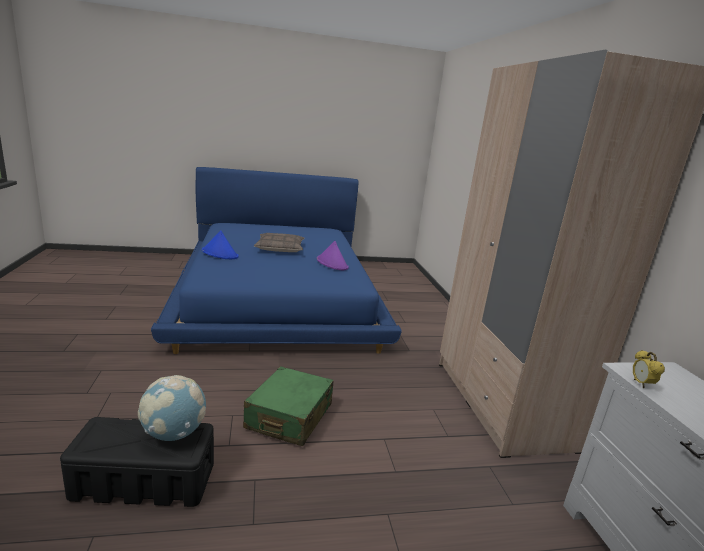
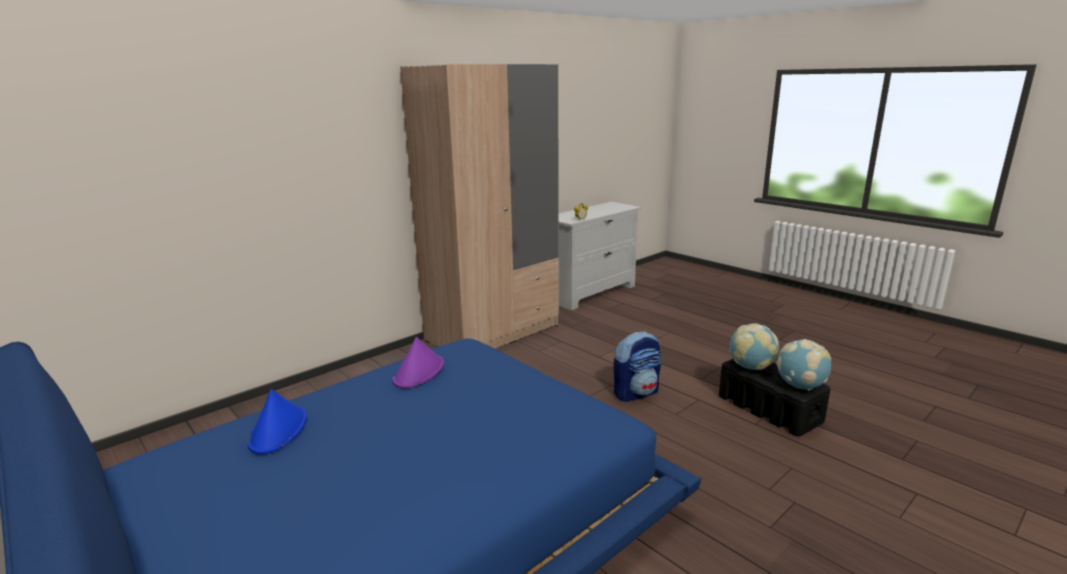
camera: 120 degrees left, 0 degrees up
(101, 434) = (800, 386): none -> globe
(220, 254) = (512, 464): blue hat -> blue hat (278, 430)
(280, 248) = (398, 434): pillow -> none
(289, 416) = (636, 393): green suitcase -> backpack

